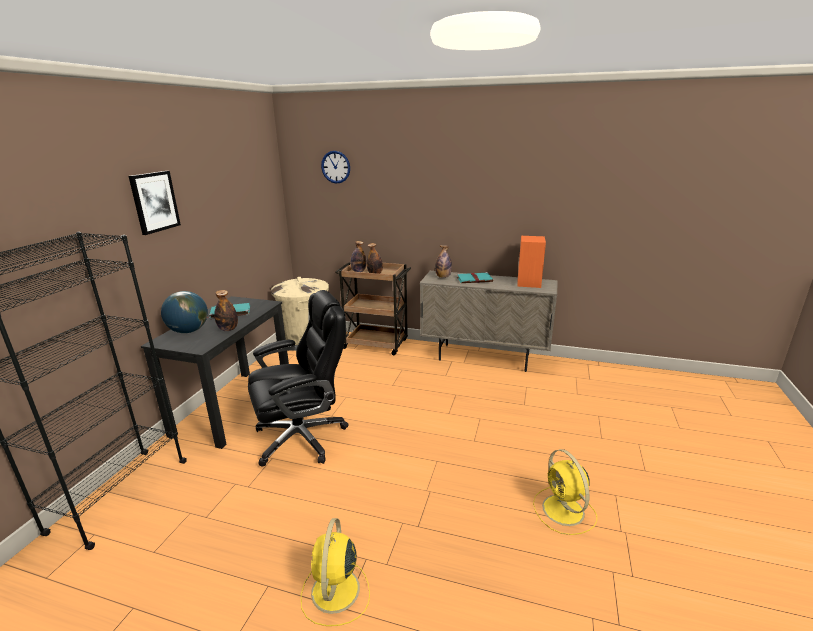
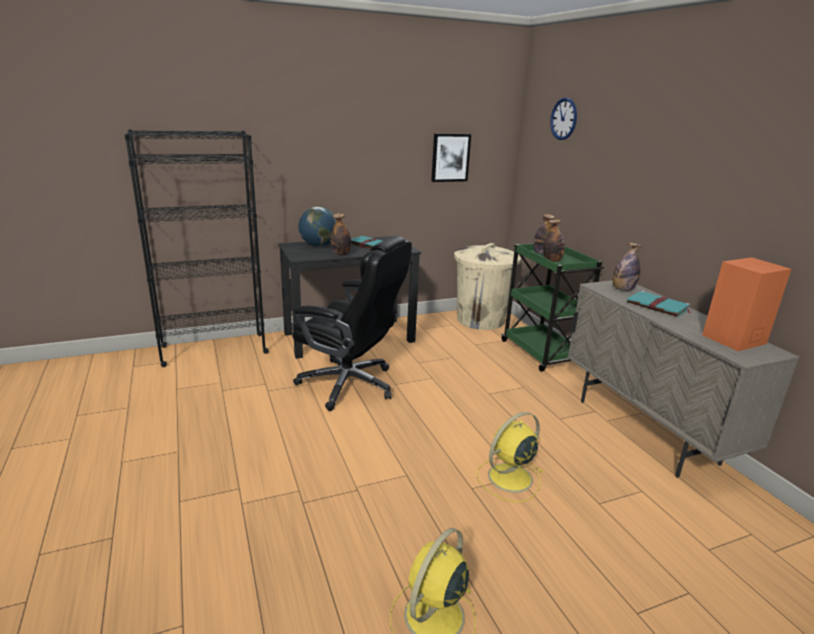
camera: 50 degrees right, 0 degrees up
(154, 202) = (328, 121): picture -> picture (450, 157)
(335, 592) = (192, 488): yellow fan -> yellow fan (508, 478)
(377, 344) = (541, 353): brown cart -> green cart

